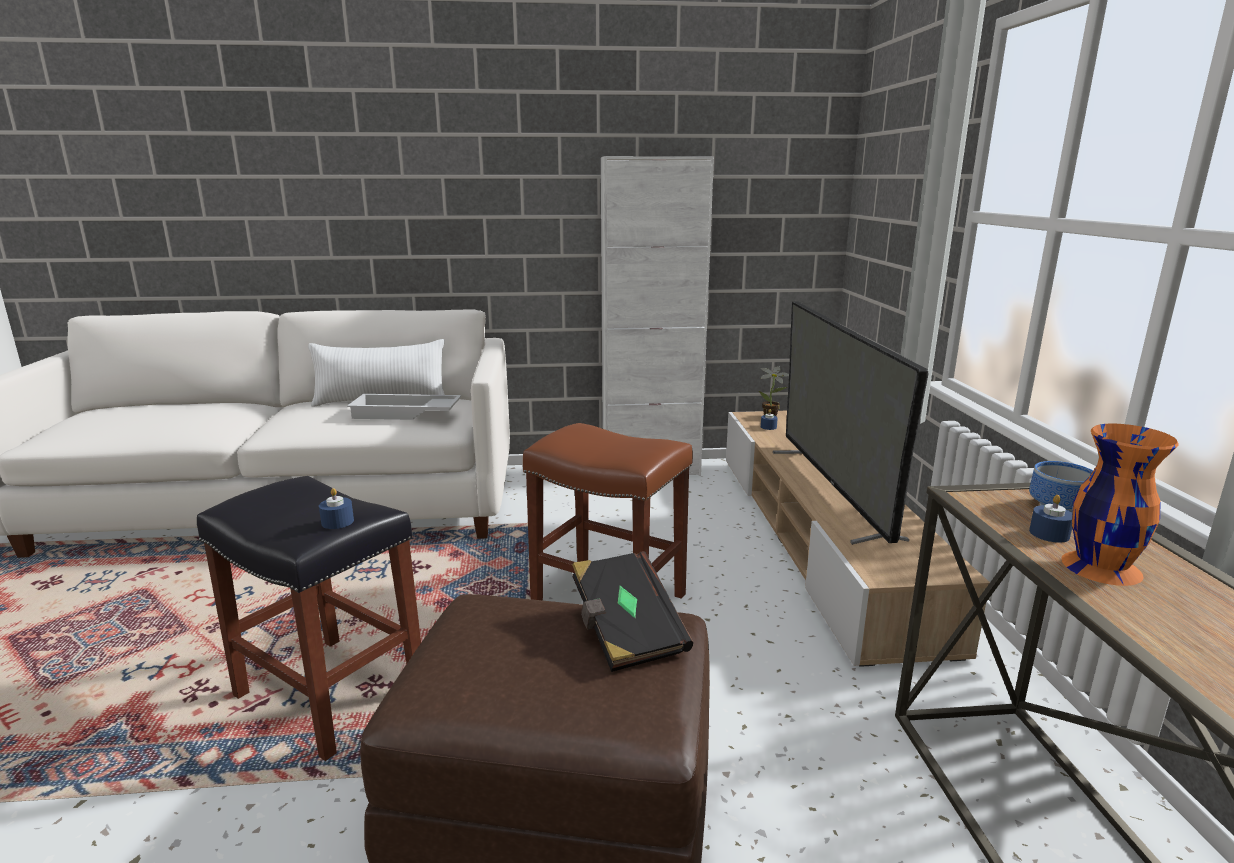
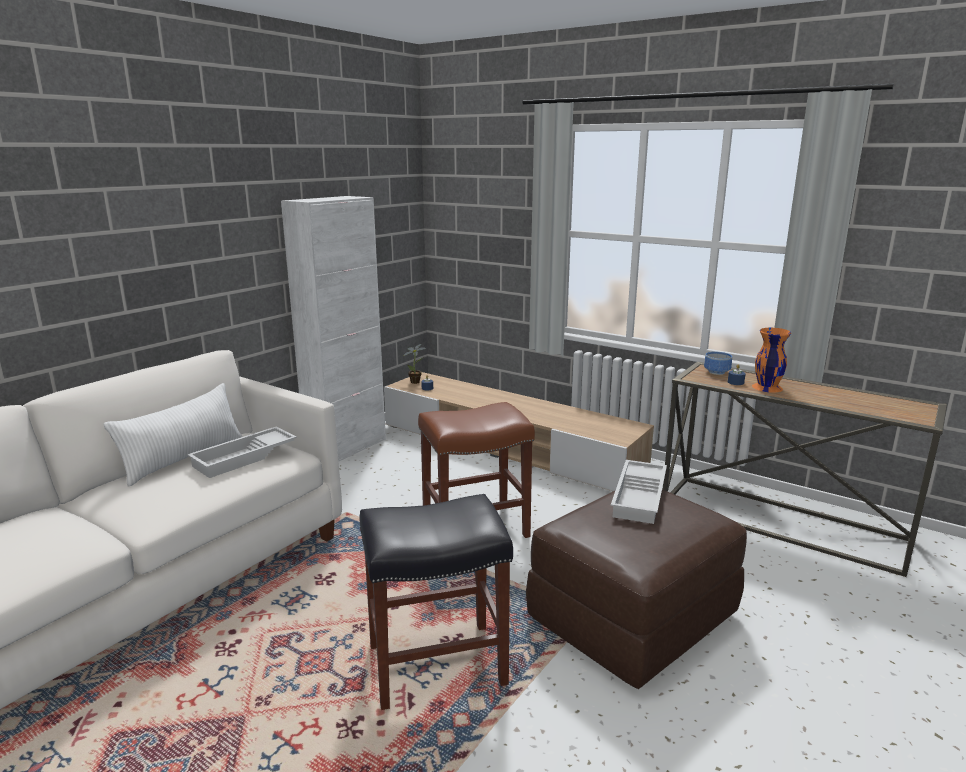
camera: 50 degrees left, 0 degrees up
(337, 522) = (482, 511): blue candle -> none
(626, 631) = (640, 497): black book -> white tray
(832, 490) = (528, 411): television -> none

